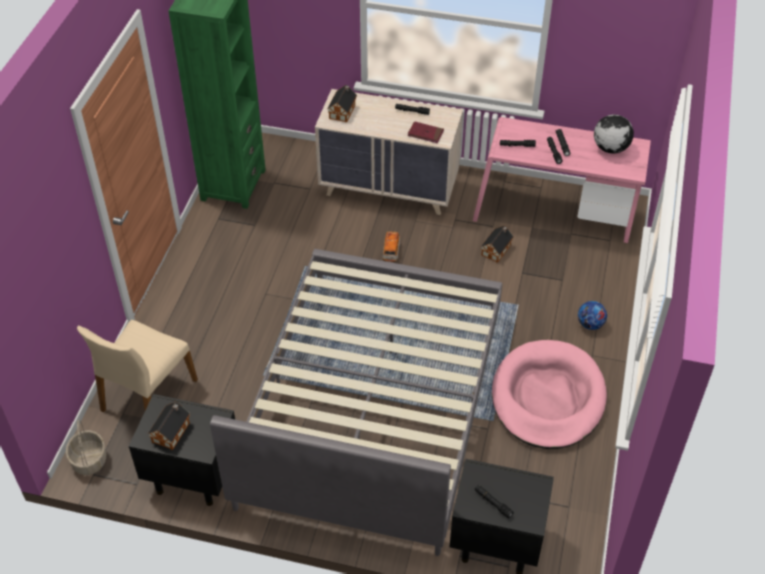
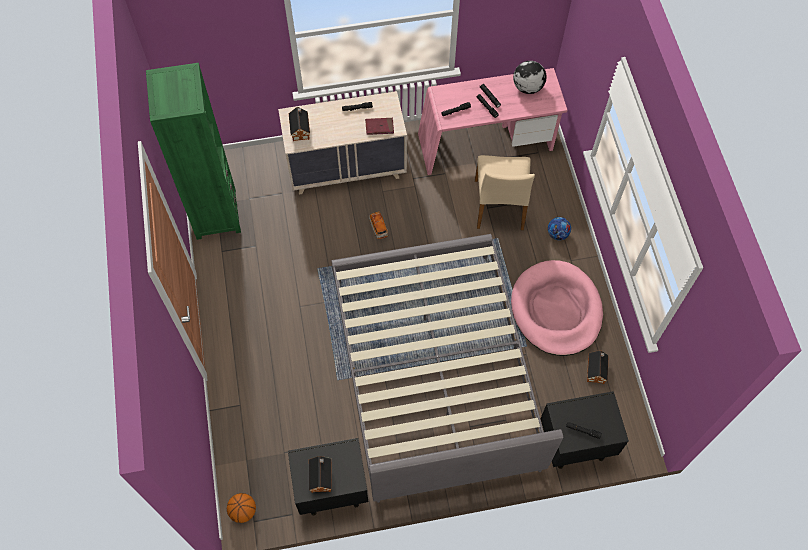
camera: 25 degrees left, 15 degrees up
(89, 460) = (243, 511): basket -> basketball
(147, 395) = (256, 436): beige chair -> beige chair (500, 205)
(497, 249) = (458, 194): toy house -> toy house (596, 369)

